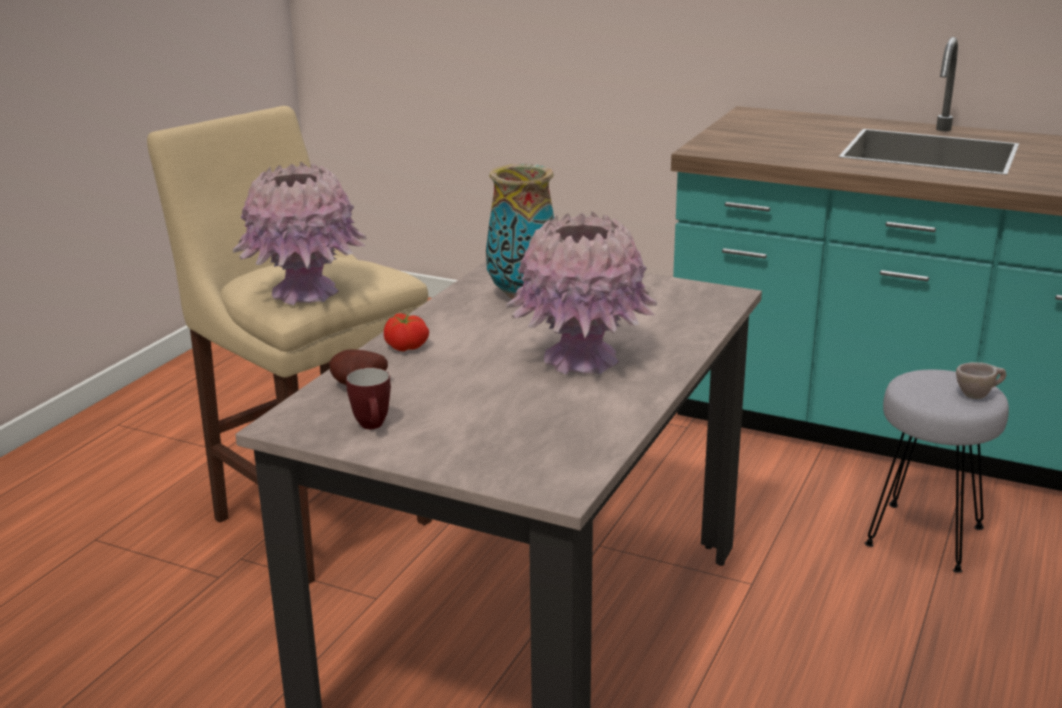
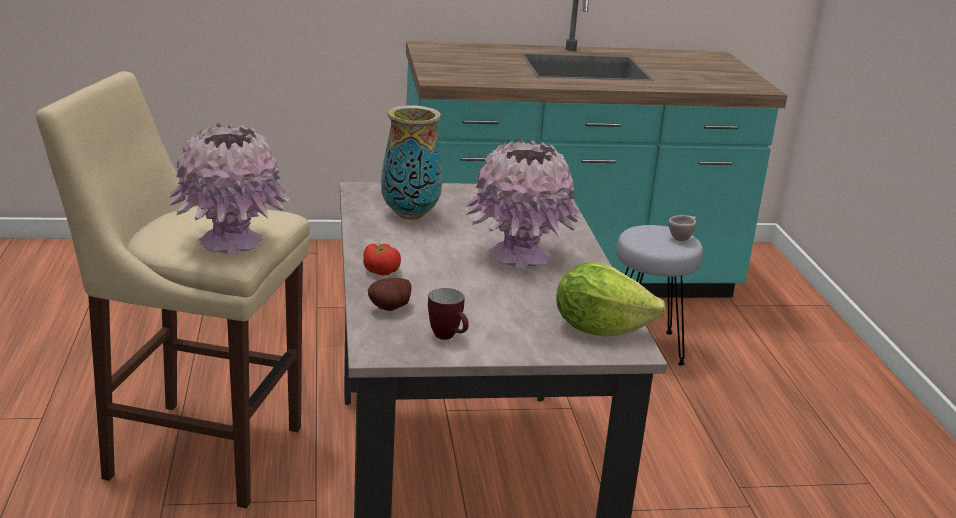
camera: 35 degrees left, 0 degrees up
(554, 458) = (599, 329): none -> lettuce

